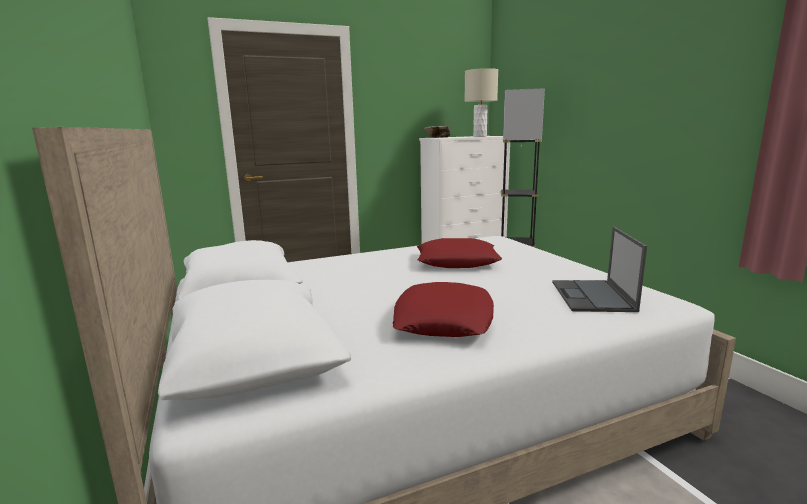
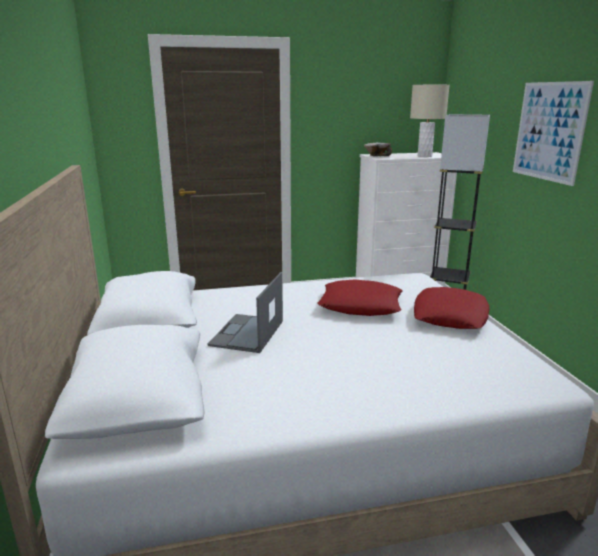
camera: 10 degrees right, 5 degrees up
(443, 319) = (314, 377): red pillow -> red pillow (449, 315)
(592, 296) = (473, 366): laptop -> laptop (247, 333)
(602, 96) = (549, 131): none -> picture

